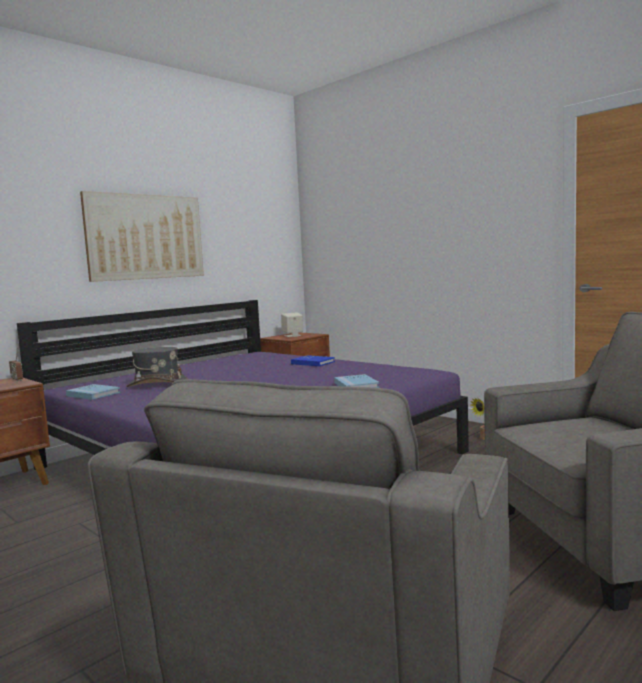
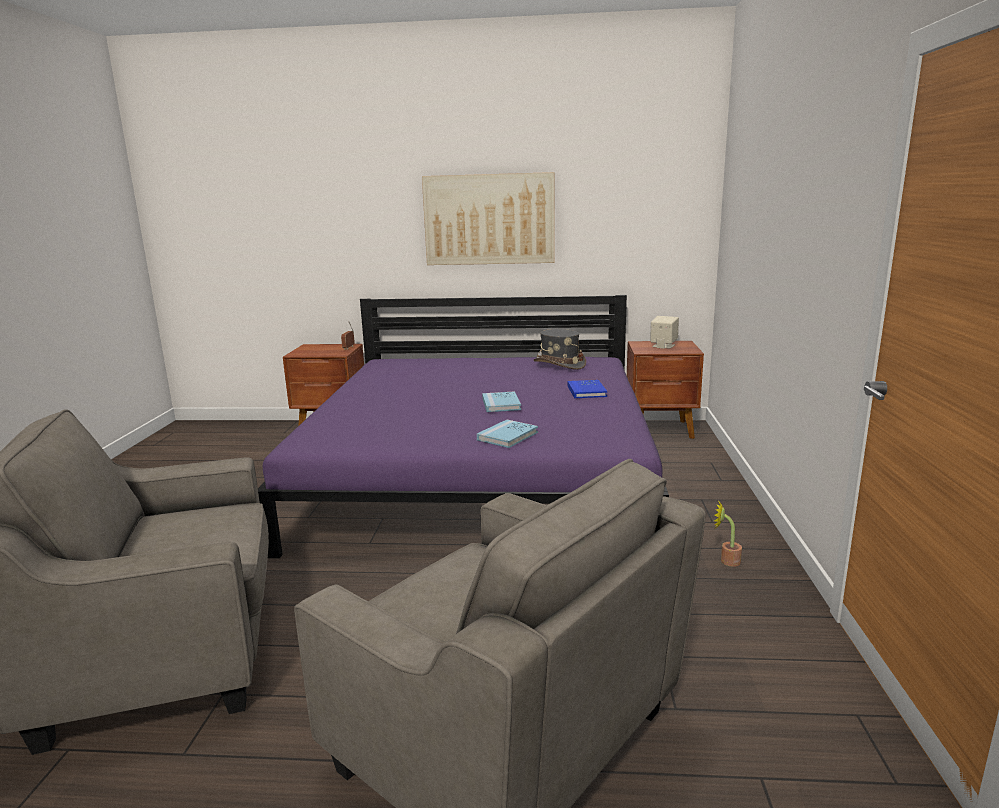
camera: 50 degrees right, 10 degrees up
(93, 394) = (371, 374): blue book -> blue book (501, 404)
(157, 384) = (423, 378): grey hat -> grey hat (559, 364)

